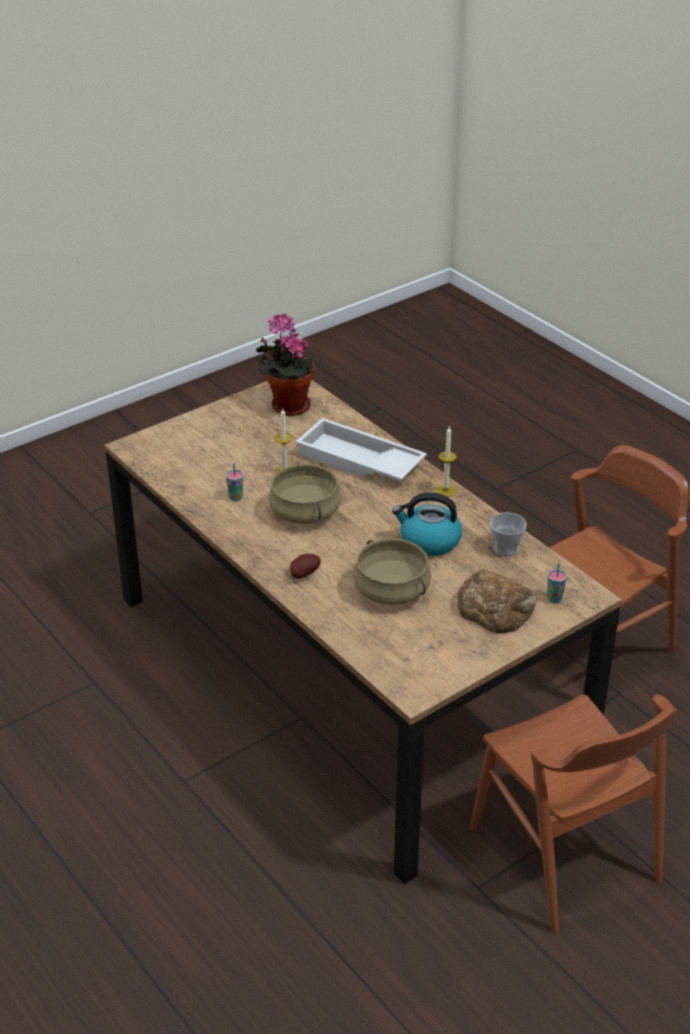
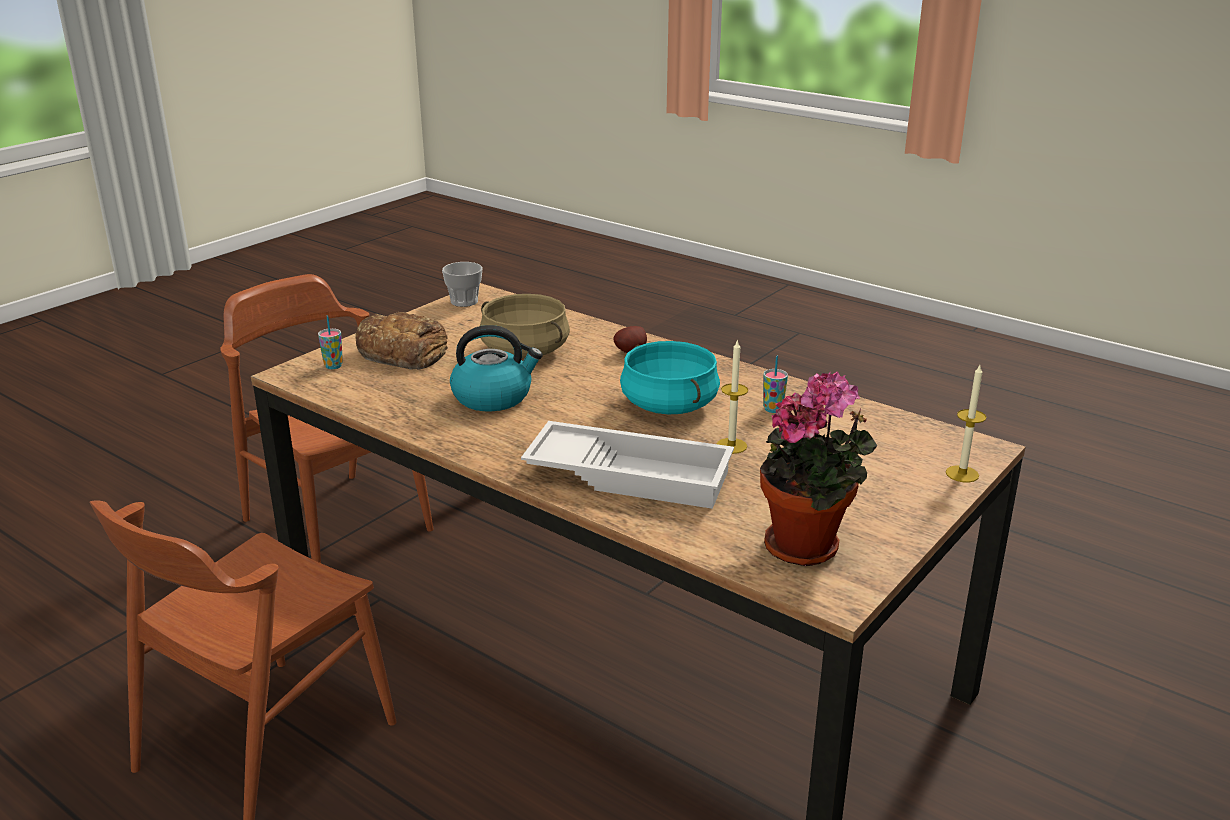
camera: 165 degrees right, 10 degrees down
(306, 512) = (668, 405): beige cooking pot -> turquoise cooking pot
(445, 491) = (483, 454): candle -> candle (962, 474)
(506, 549) = (391, 401): cup -> cup (464, 301)

